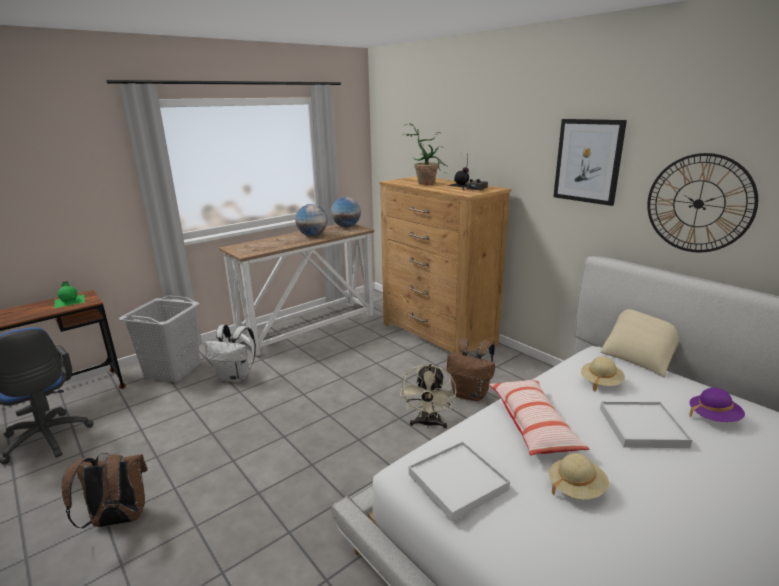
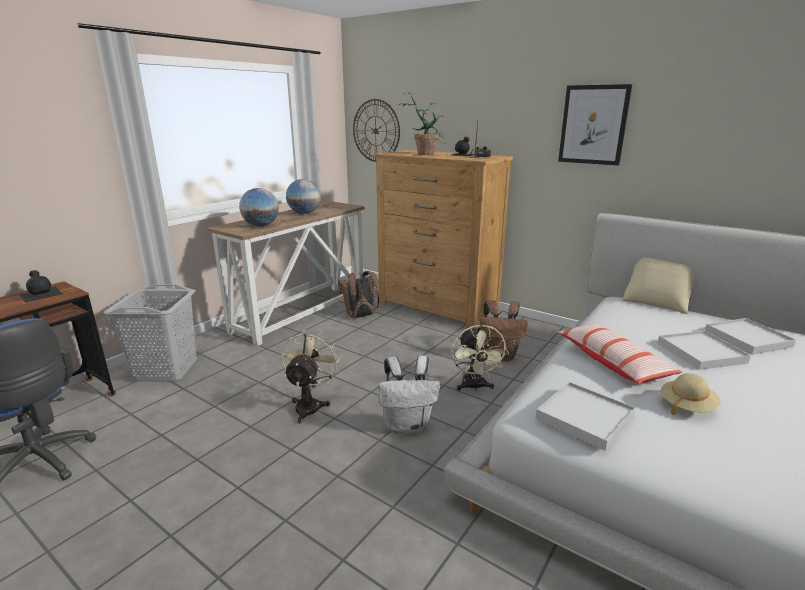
camera: 15 degrees left, 0 degrees up
(70, 300) = (41, 293): green bottle -> black bottle
(117, 520) = (185, 532): brown backpack -> brown backpack (360, 316)
(235, 377) = (246, 369): white backpack -> white backpack (407, 426)
(270, 420) = (310, 405): none -> beige fan
(346, 226) = (333, 204): globe -> globe (261, 226)
(600, 382) = (642, 322): beige hat -> none
(698, 203) = (701, 157): wall clock -> wall clock (375, 131)
(713, 417) = (747, 338): purple hat -> white tray

